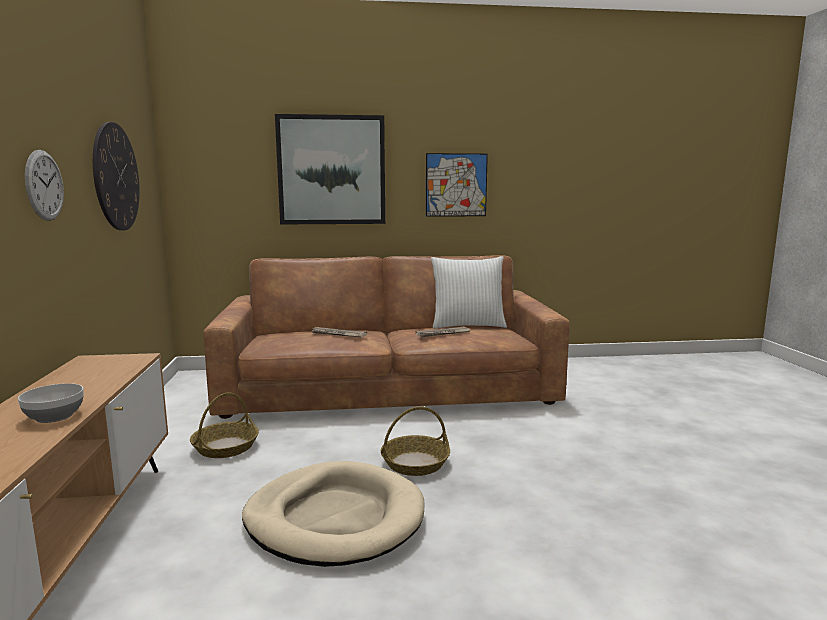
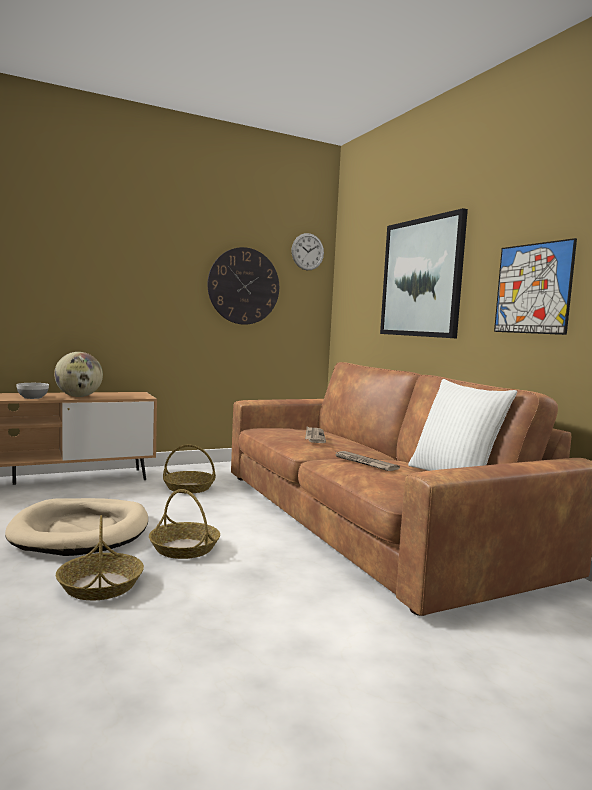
camera: 70 degrees right, 5 degrees down
(44, 185) = (141, 285): wall clock -> wall clock (307, 251)
(86, 389) = (78, 396): none -> globe
(487, 507) = (100, 585): none -> basket

